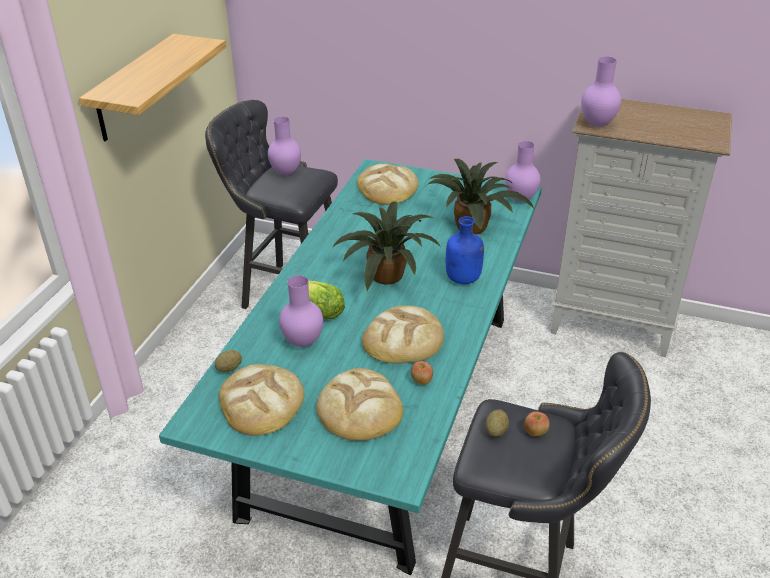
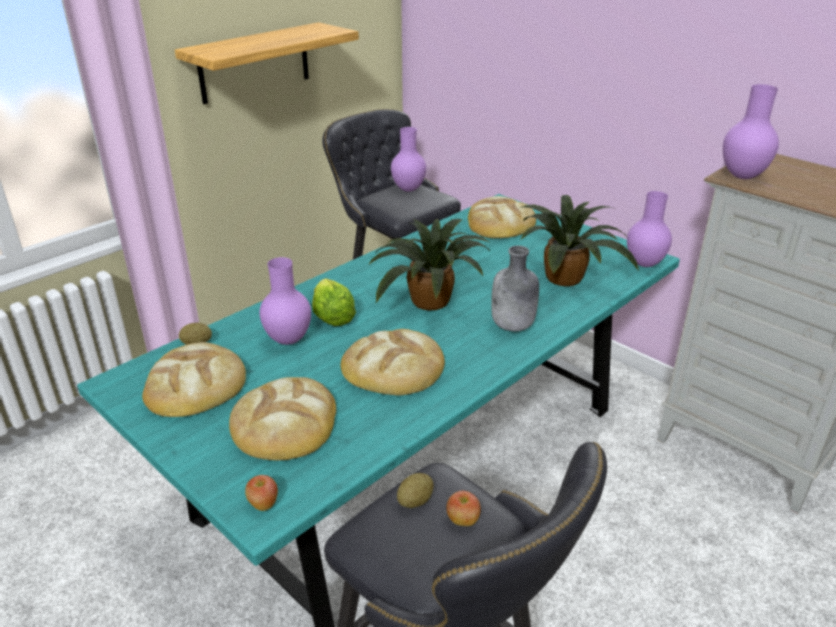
camera: 25 degrees right, 5 degrees down
(421, 381) = (376, 417): apple -> apple (263, 504)
(463, 279) = (513, 326): blue bottle -> grey bottle

